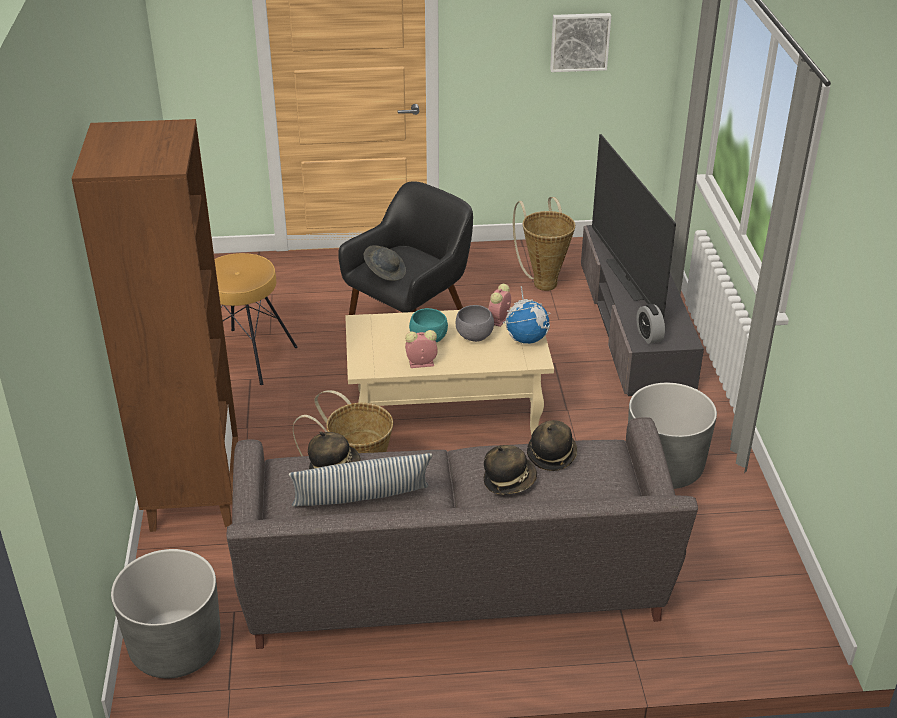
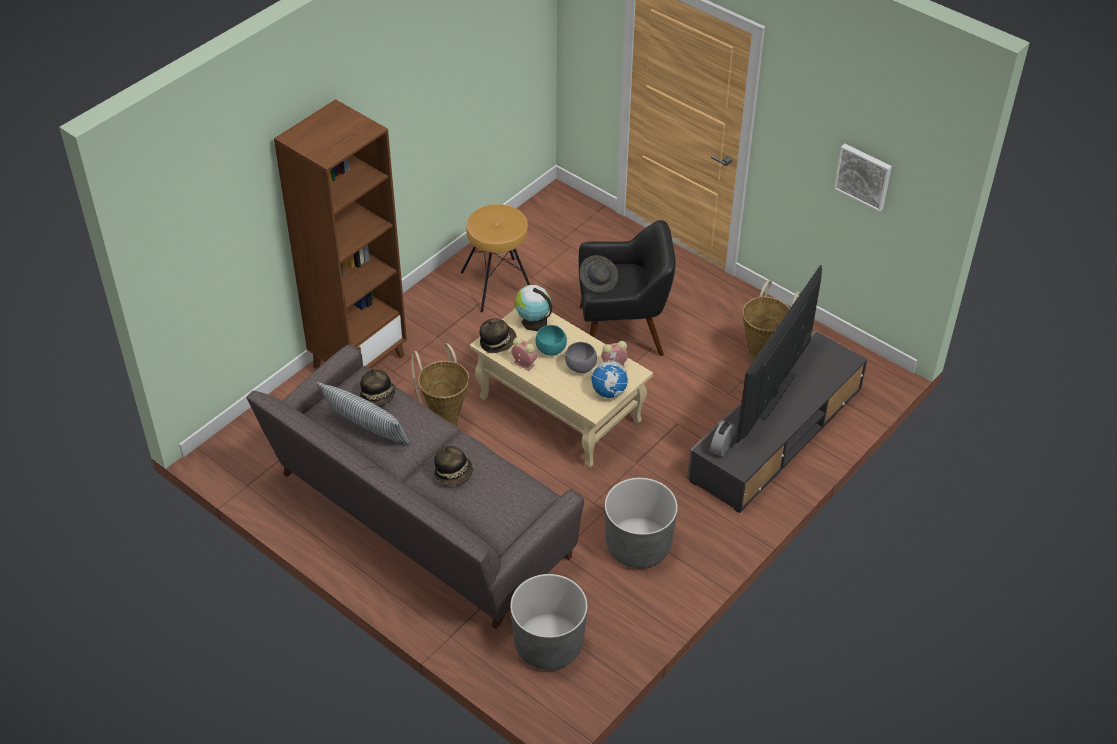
camera: 45 degrees right, 10 degrees up
(176, 647) = (250, 444): grey planter -> grey planter (548, 644)
(378, 329) = (533, 321): none -> globe
(551, 455) = (498, 476): hat -> hat (497, 342)

